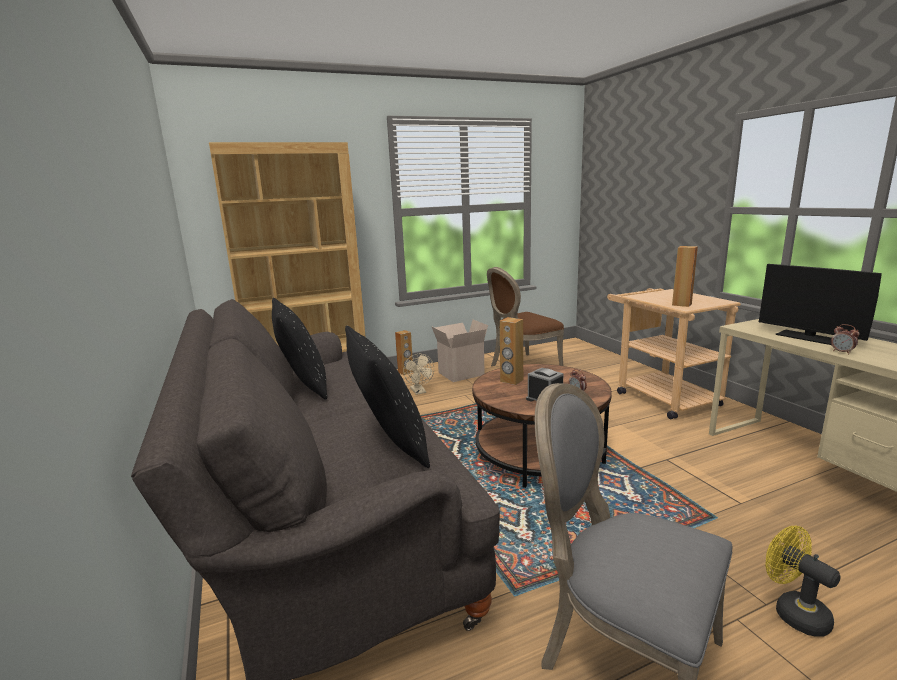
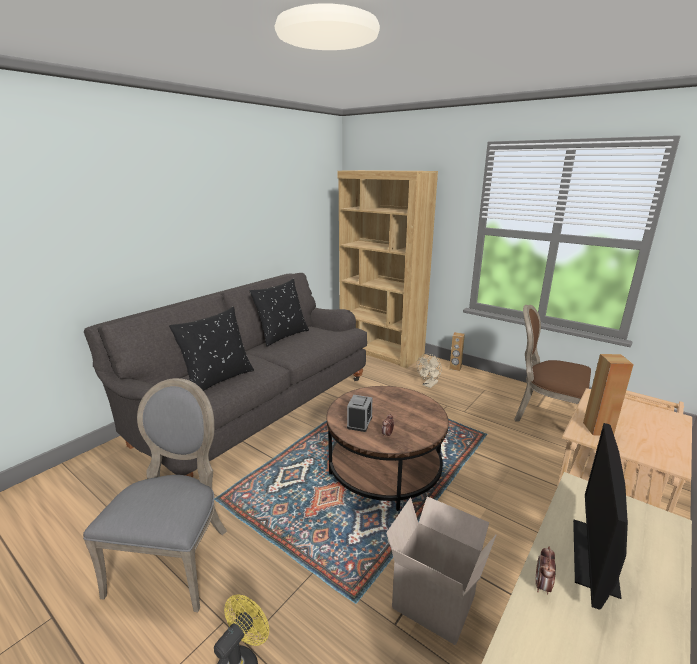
camera: 60 degrees right, 5 degrees up
(461, 373) = (486, 391): cardboard box -> cardboard box (435, 600)
(511, 380) = (386, 400): brown speaker -> none

